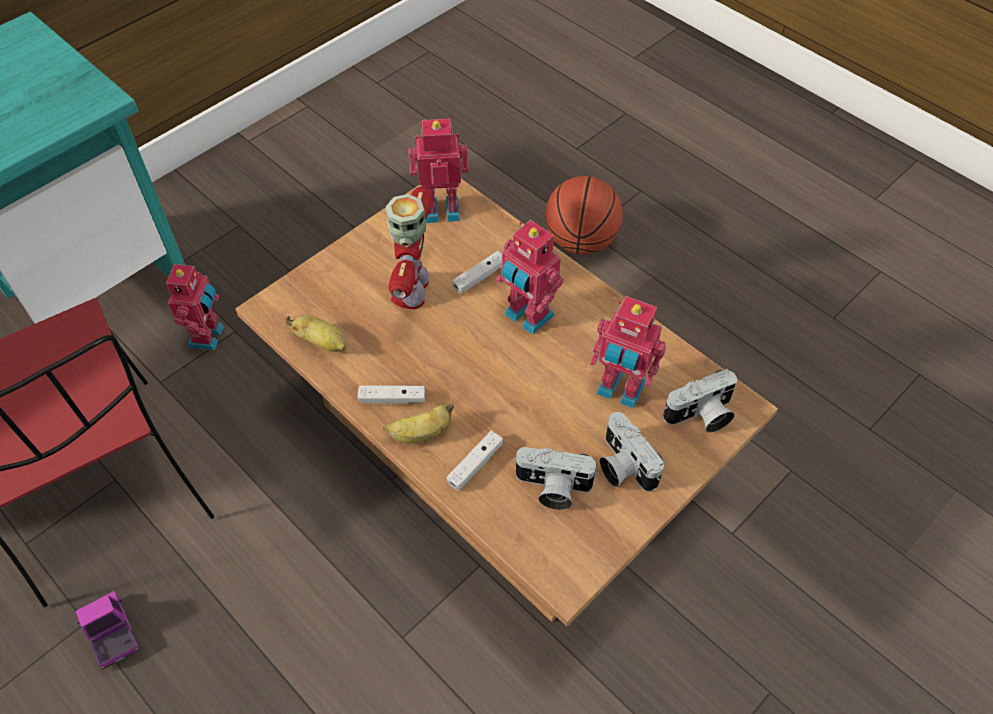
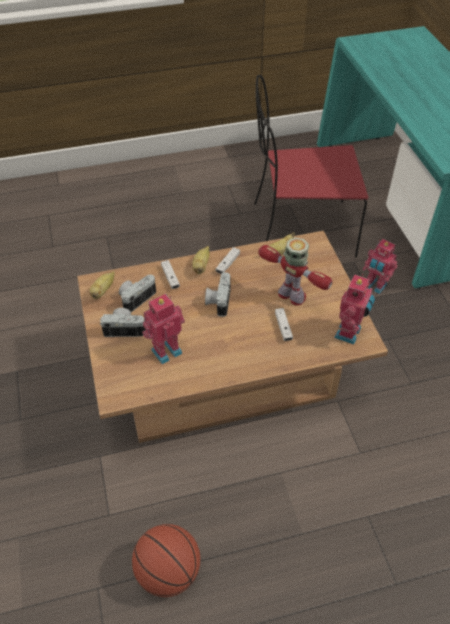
camera: 120 degrees right, 5 degrees down
(111, 633) = (229, 219): toy truck -> none
(527, 317) = (241, 335): toy robot -> none
(572, 550) = (103, 291): none -> banana
(580, 241) = (360, 504): basketball -> basketball (168, 571)
(701, 416) = (123, 376): camera -> camera (218, 301)

